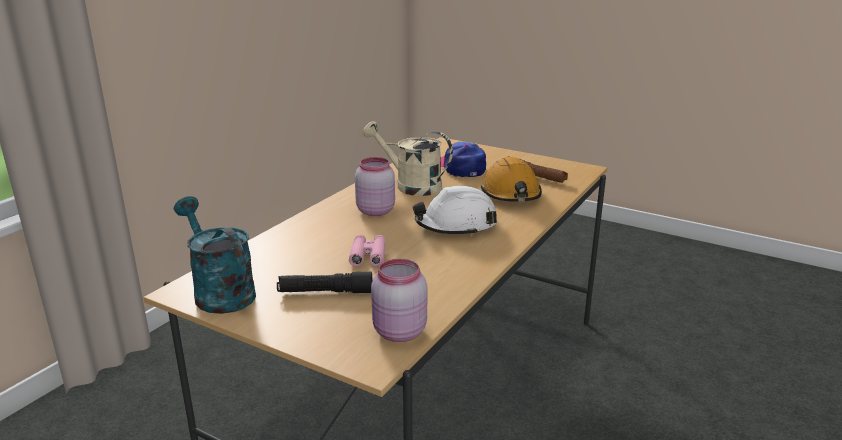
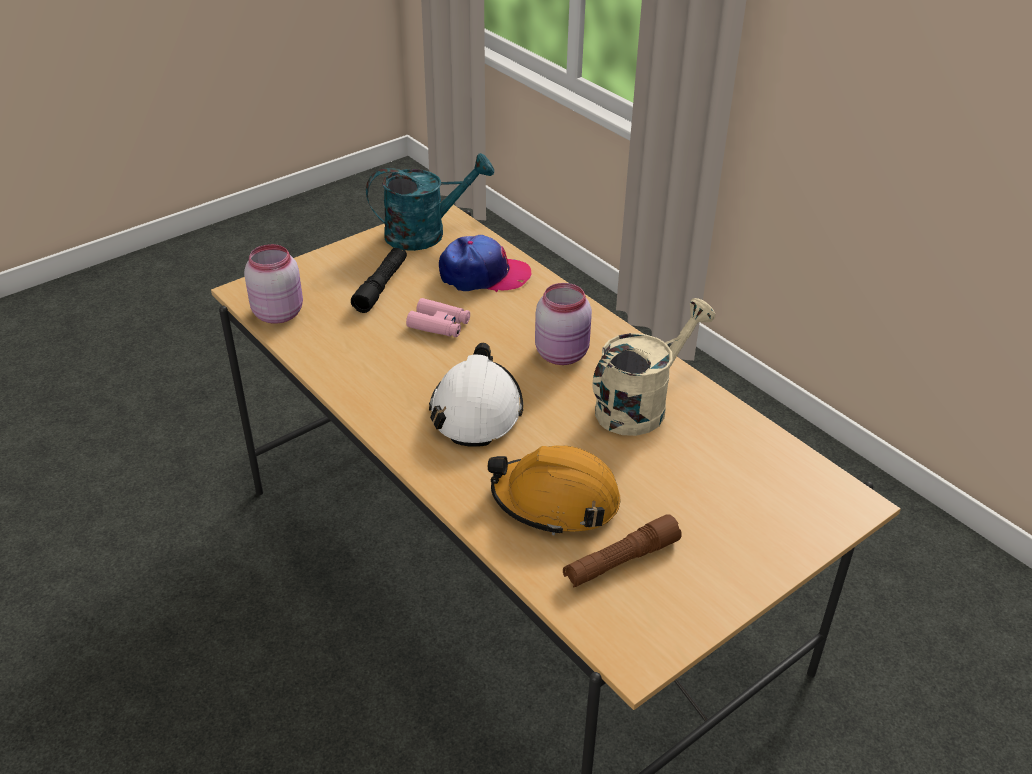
camera: 110 degrees right, 15 degrees up
(461, 167) = (704, 483): cap -> cap (483, 275)

